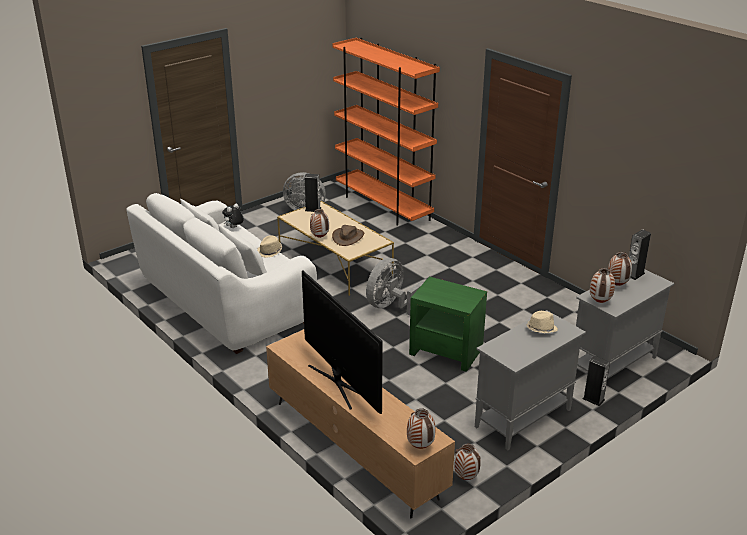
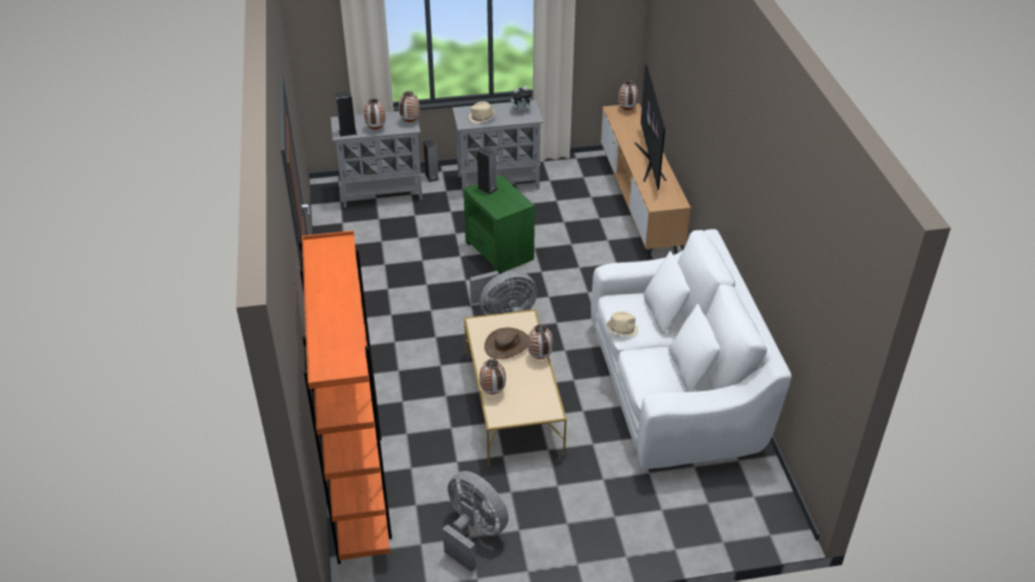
camera: 150 degrees left, 10 degrees up
(234, 228) = (645, 379): plush toy -> plush toy (521, 110)
(313, 209) = (511, 414): speaker -> speaker (487, 188)
(466, 478) = (576, 164): vase -> vase (492, 392)

